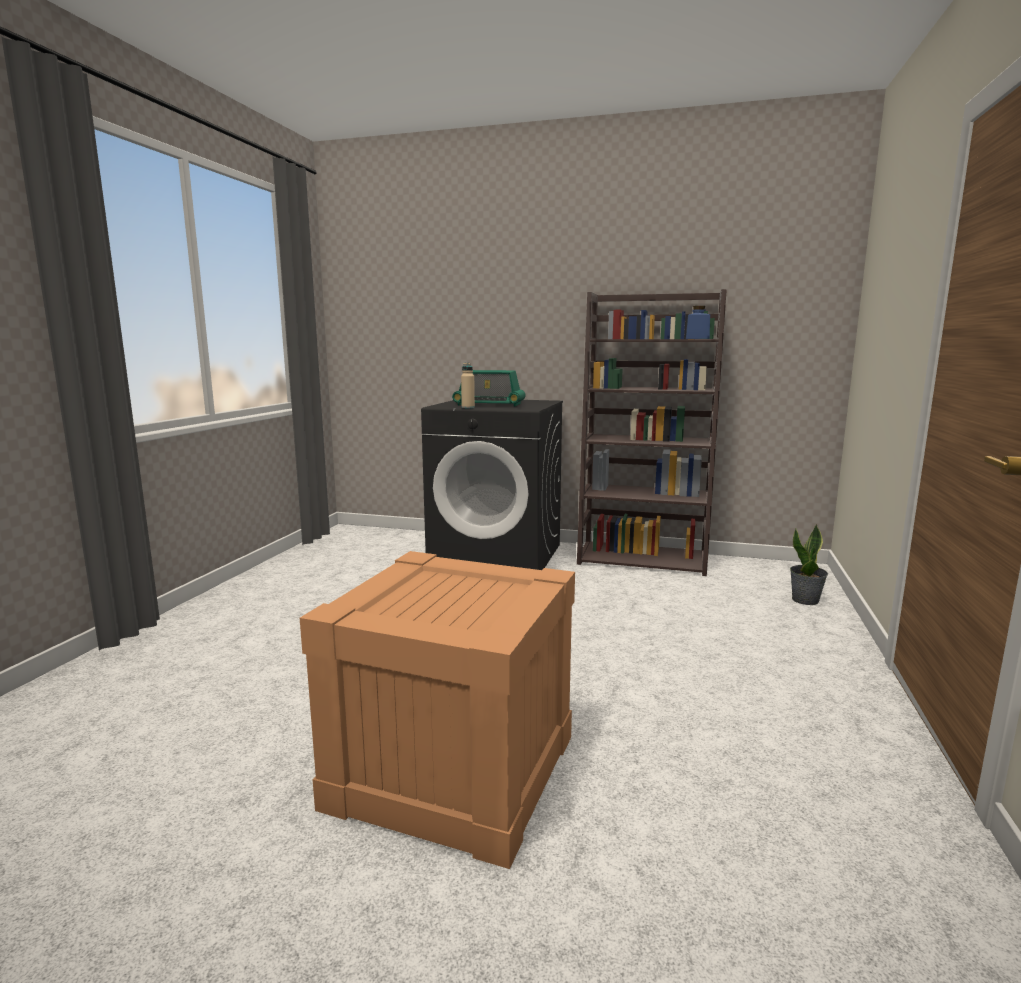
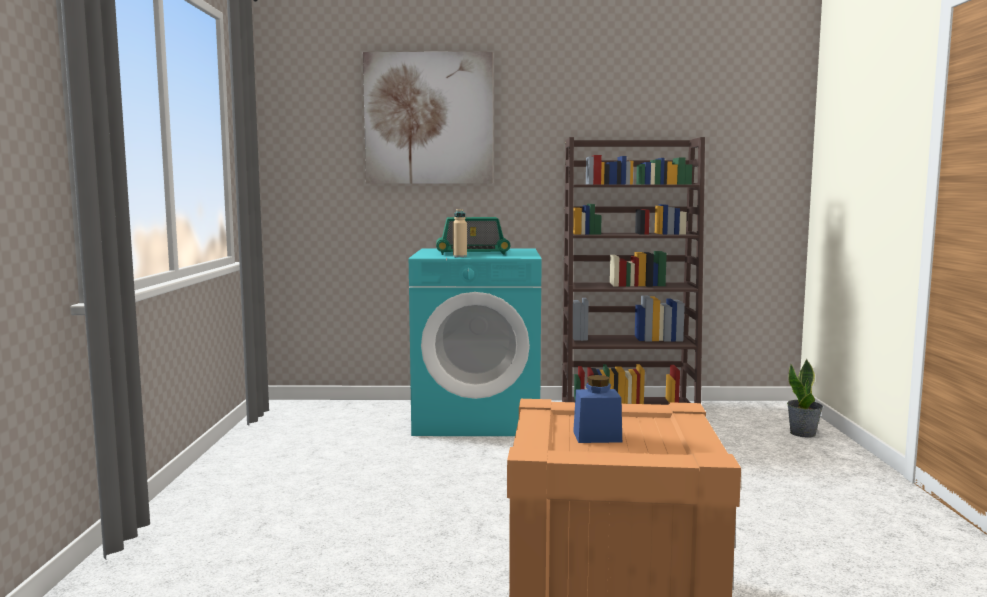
camera: 15 degrees left, 5 degrees down
(468, 277) = (428, 118): none -> picture
(497, 555) = (478, 418): black washing machine -> turquoise washing machine
(697, 338) = (675, 184): blue jar -> blue jar (597, 437)

